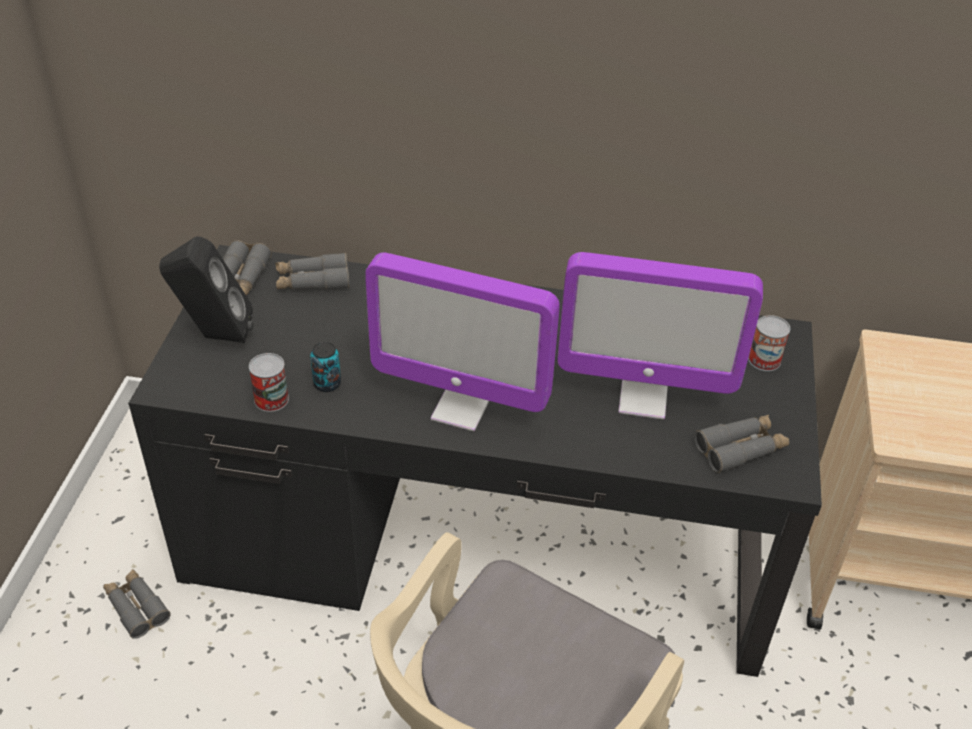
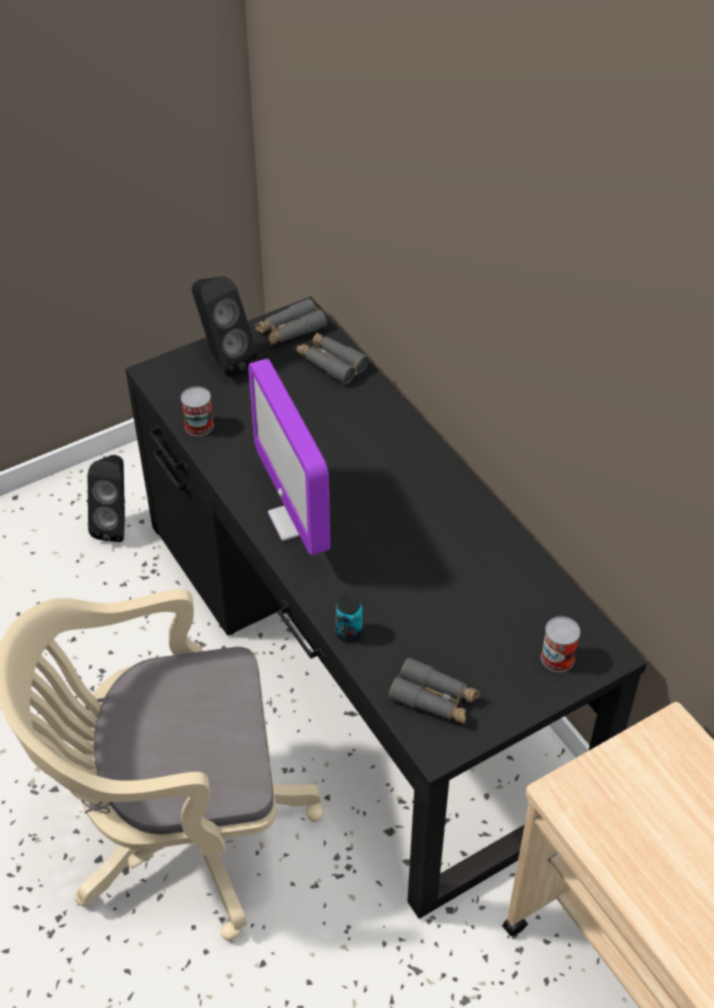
camera: 50 degrees right, 5 degrees up
(136, 607) = (116, 524): grey binoculars -> black speaker
(327, 384) = (242, 440): can -> can (349, 632)
(643, 399) = (422, 610): monitor -> none

